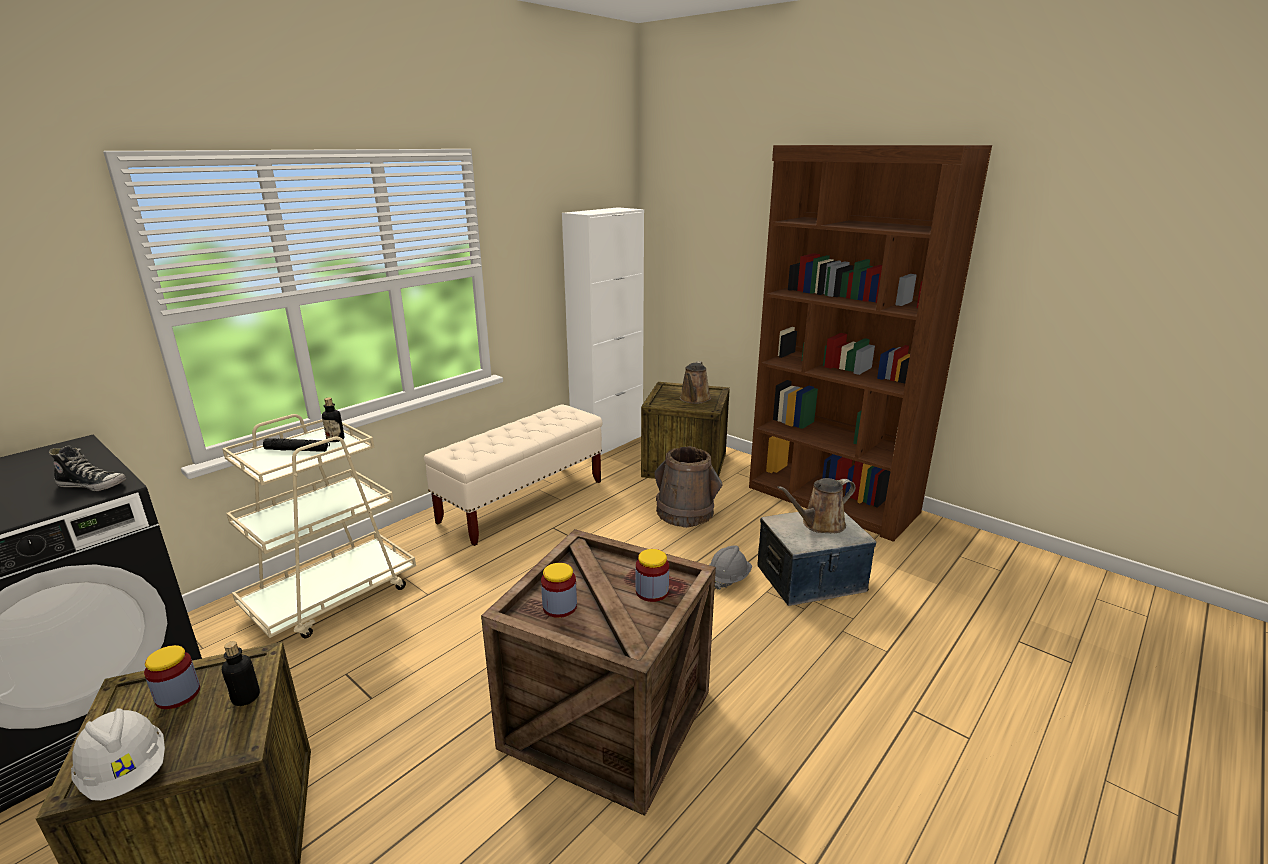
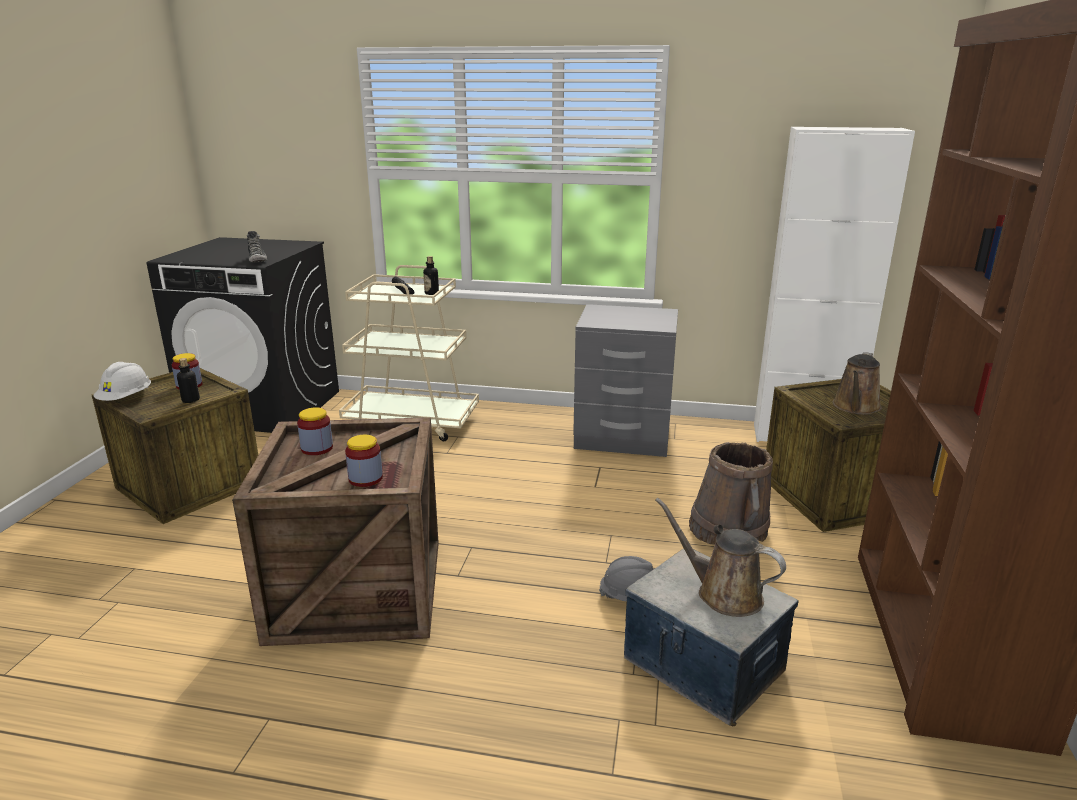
camera: 60 degrees right, 0 degrees up
(523, 502) = (622, 438): beige bench -> grey nightstand
(694, 399) = (855, 407): brown watering can -> brown watering can turned 45 degrees counterclockwise

